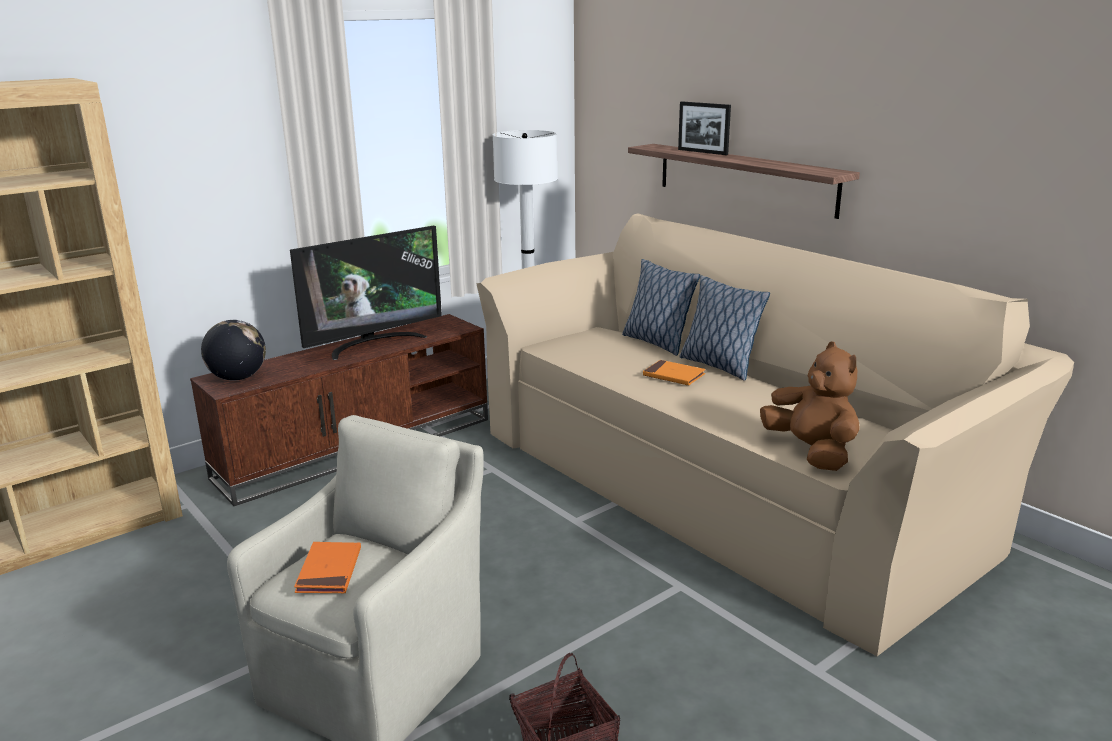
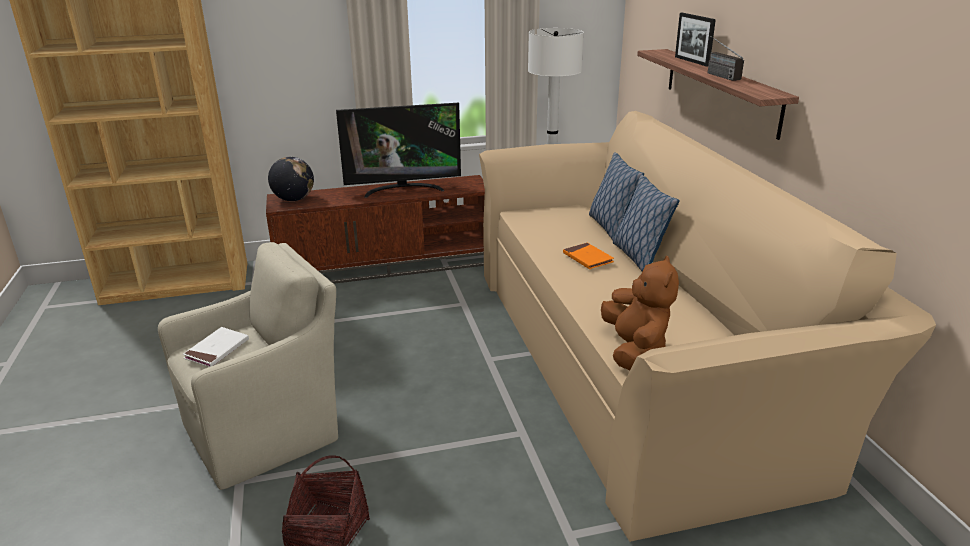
camera: 25 degrees right, 5 degrees up
(329, 571) = (217, 350): orange book -> white book
(749, 161) = (715, 74): none -> radio

